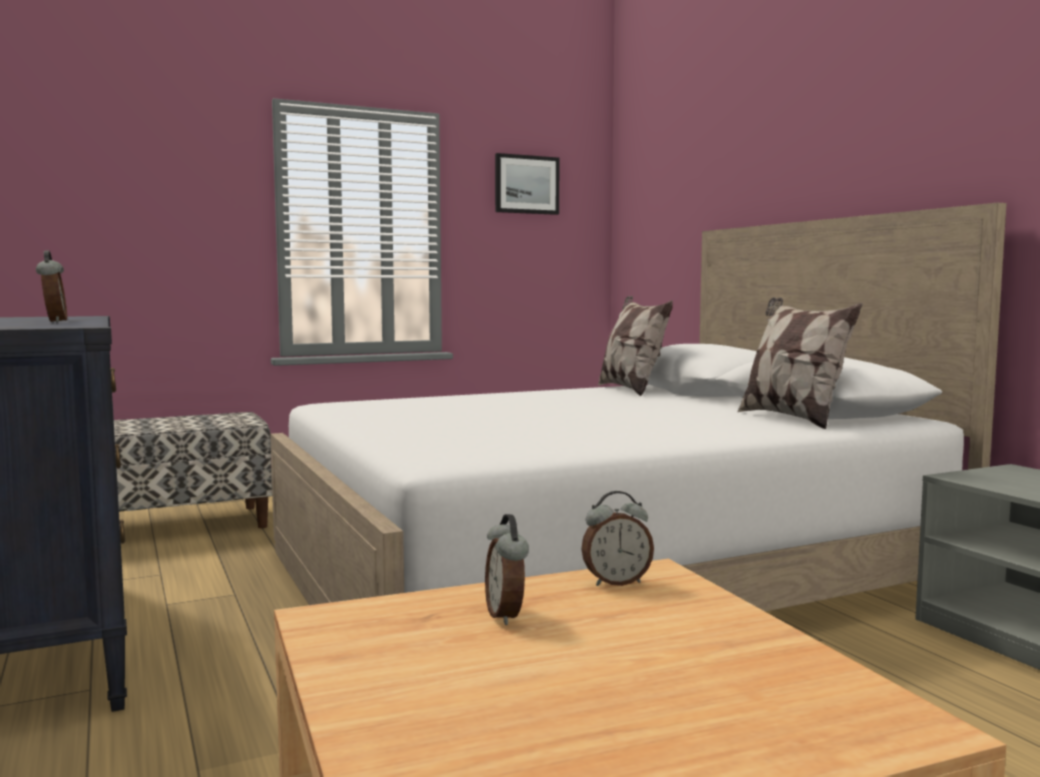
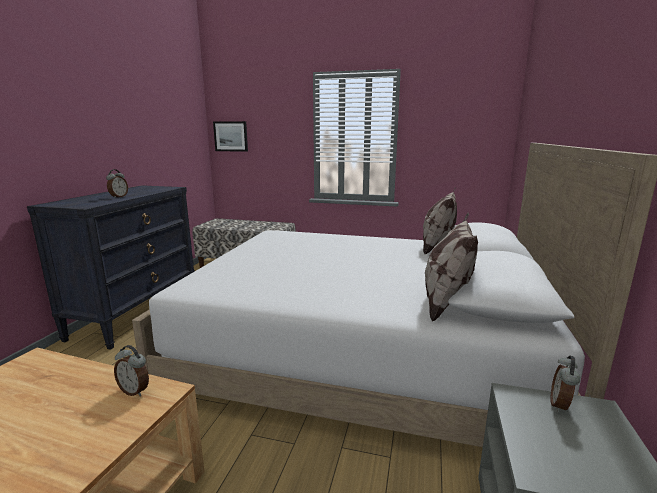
camera: 40 degrees right, 10 degrees up
(506, 615) = (60, 390): alarm clock -> alarm clock (560, 405)
(526, 184) = (454, 106): picture -> picture (231, 136)

